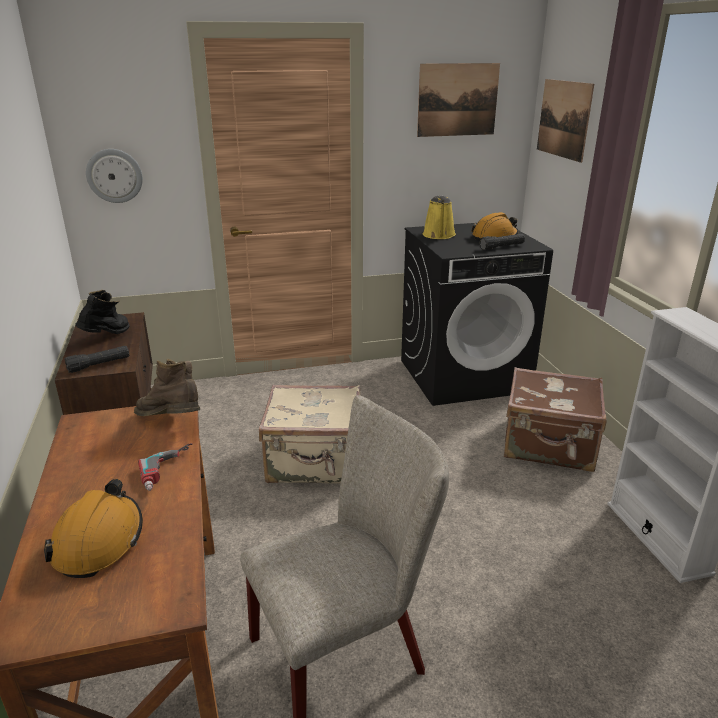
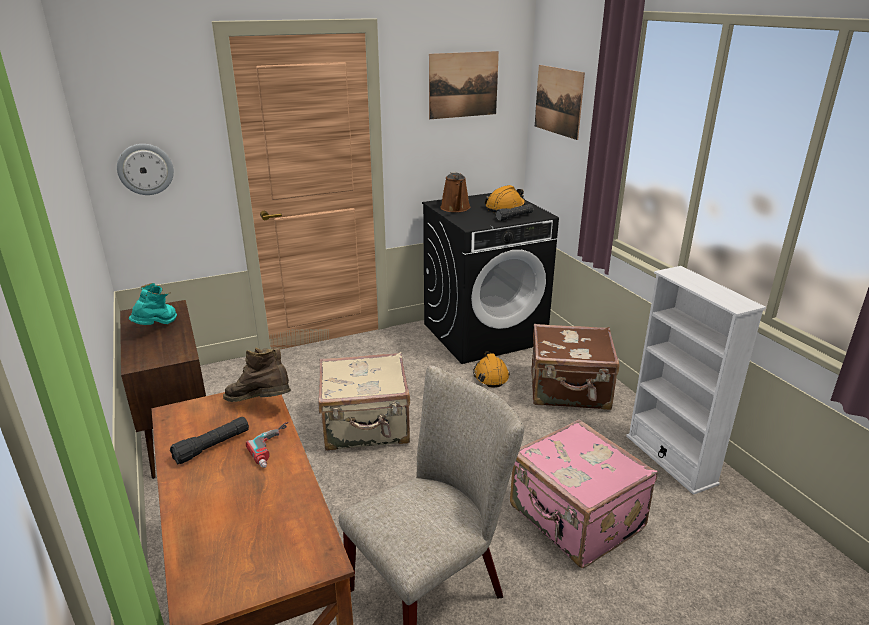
camera: 10 degrees left, 0 degrees up
(99, 365) = (160, 356): black flashlight -> black flashlight (212, 447)
(99, 541) = (234, 516): orange hard hat -> orange hard hat (490, 375)
(107, 336) = (158, 327): black boot -> turquoise boot
(439, 235) = (456, 208): yellow watering can -> brown watering can
(527, 593) = (575, 519): none -> pink suitcase

